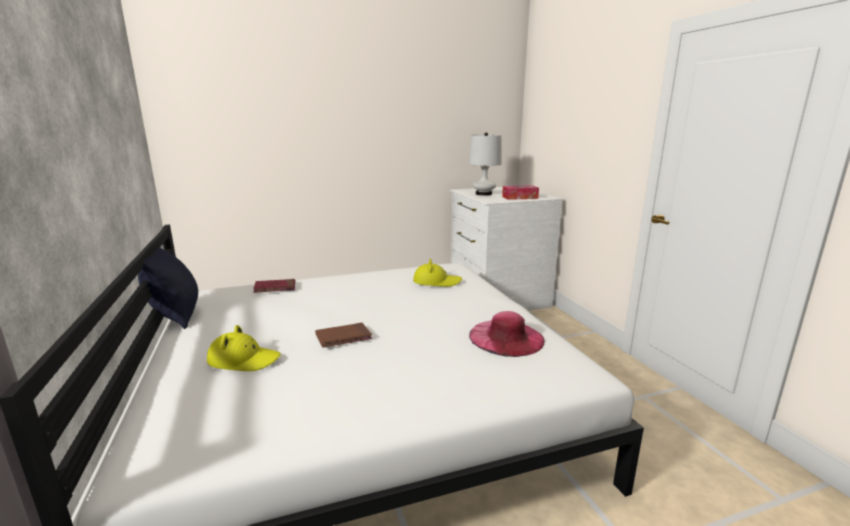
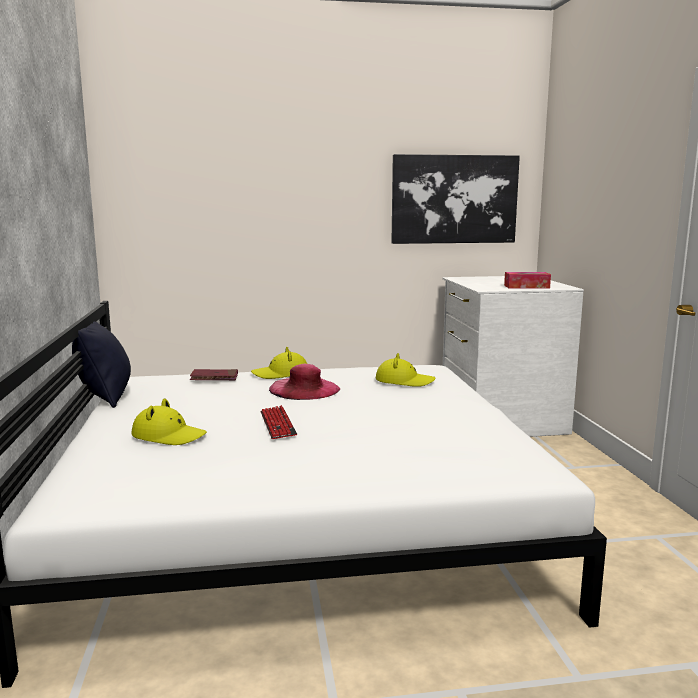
camera: 10 degrees right, 5 degrees down
(332, 280) = (281, 374): none -> yellow hat
(343, 337) = (277, 424): brown book -> keyboard
(457, 127) = (454, 199): none -> picture
(483, 194) = (482, 282): white table lamp -> none
(506, 337) = (464, 436): pink hat -> pink hat (304, 389)

